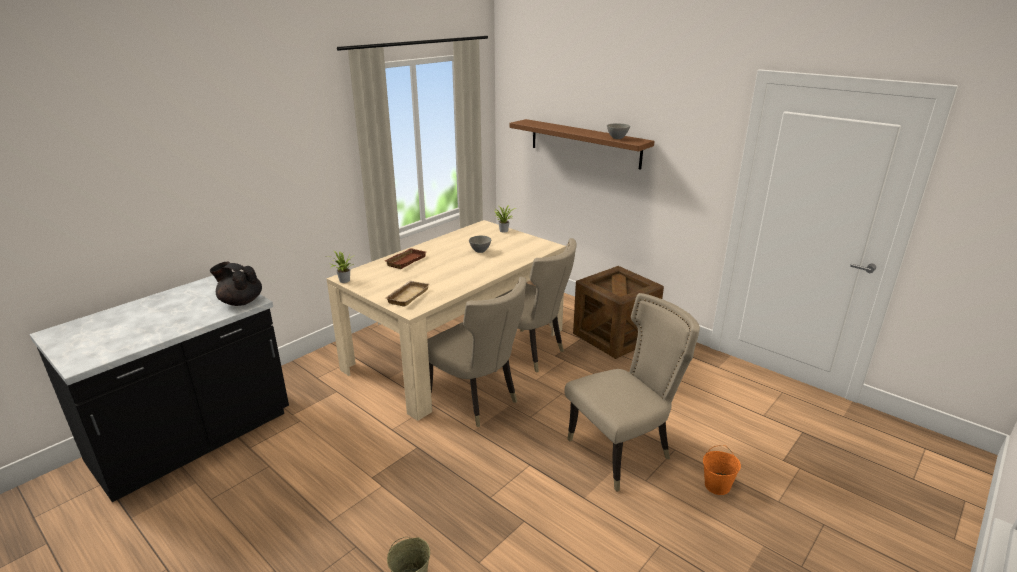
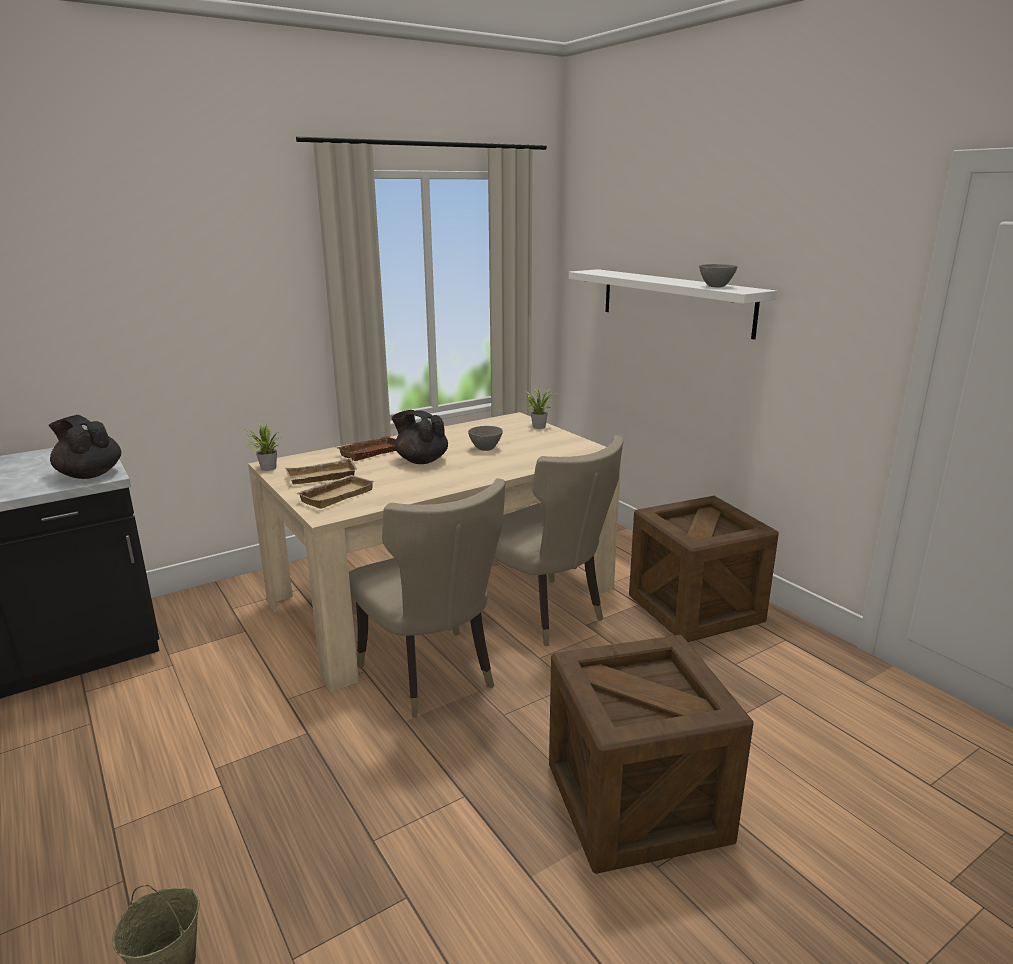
camera: 15 degrees right, 5 degrees down
(387, 284) = (321, 478): none -> beige tray
(444, 264) = (421, 460): none -> black teapot
(584, 143) = (674, 301): brown shelf -> white shelf
(623, 451) = (636, 802): beige chair -> crate
(717, 485) = (795, 908): orange bucket -> none

